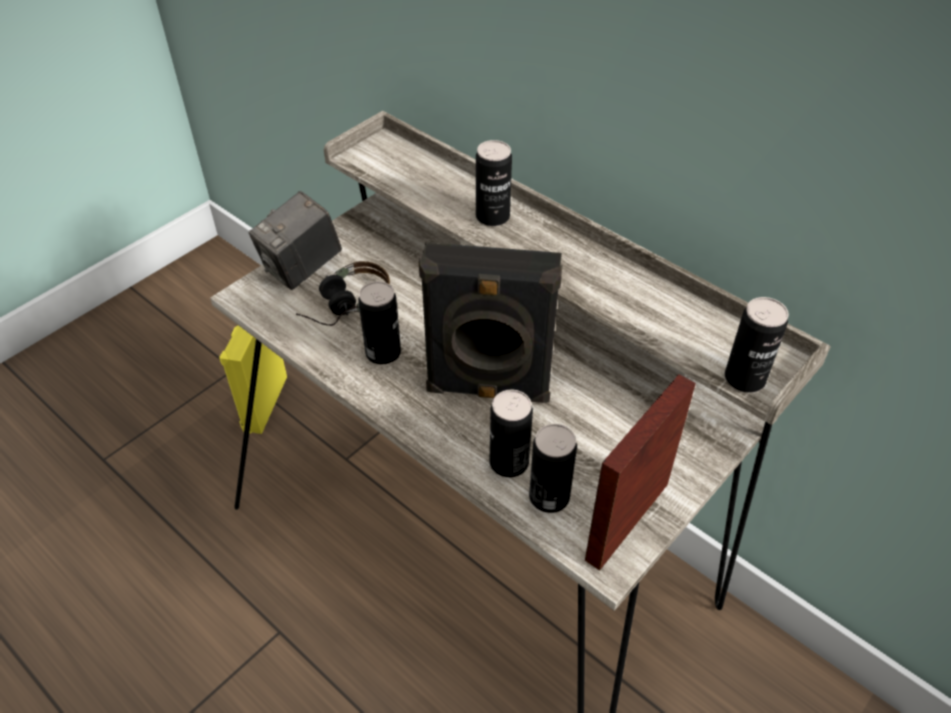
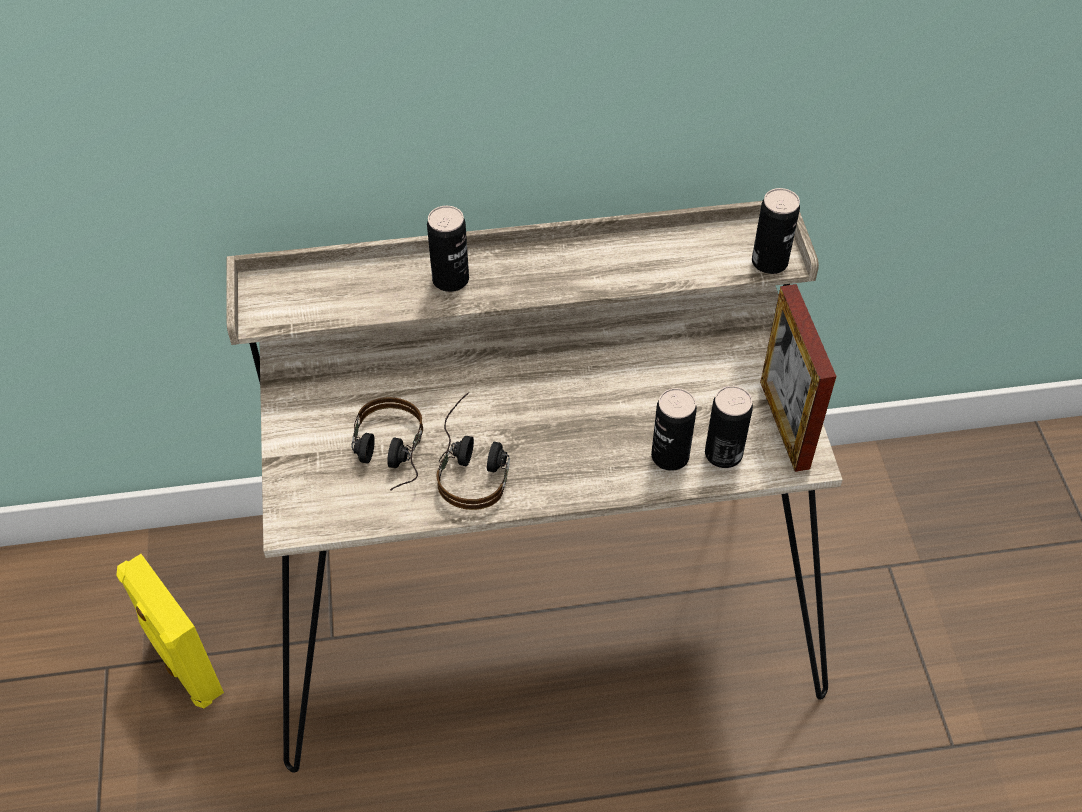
camera: 50 degrees left, 5 degrees up
(302, 269) = (305, 459): camera -> none
(383, 352) = (475, 463): can -> headphones
(488, 389) = (586, 420): black speaker -> none

